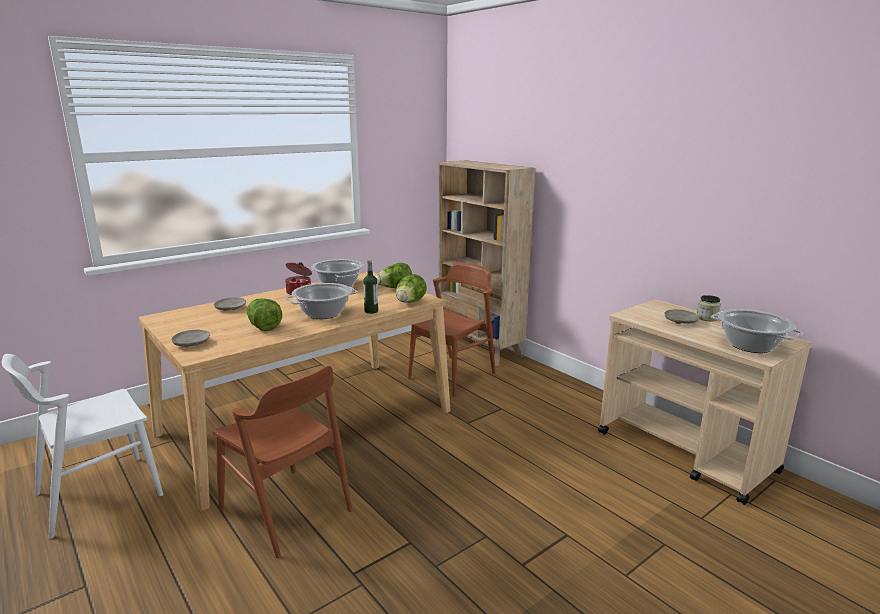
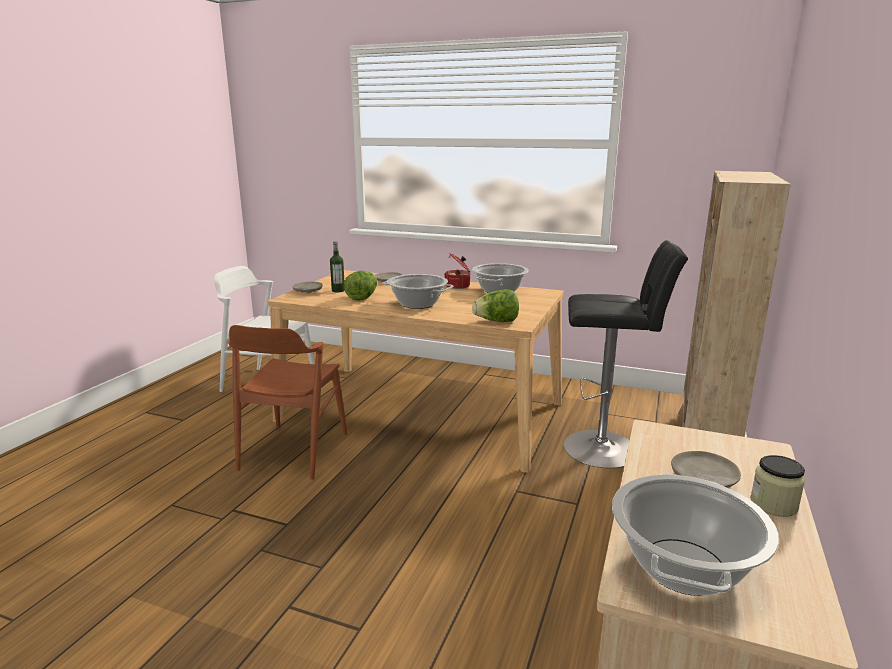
camera: 60 degrees right, 0 degrees up
(371, 311) = (448, 315): bottle -> bottle (338, 290)
(395, 288) = (528, 308): lettuce -> none
(452, 375) = (606, 448): brown chair -> black stool

